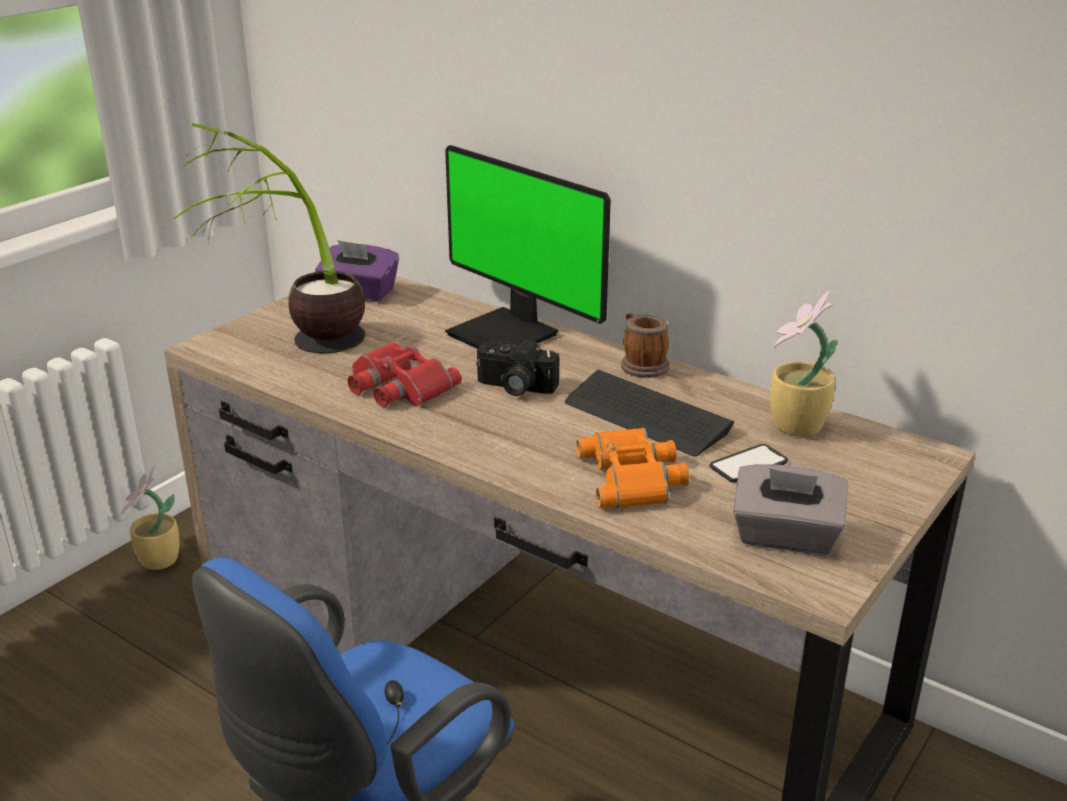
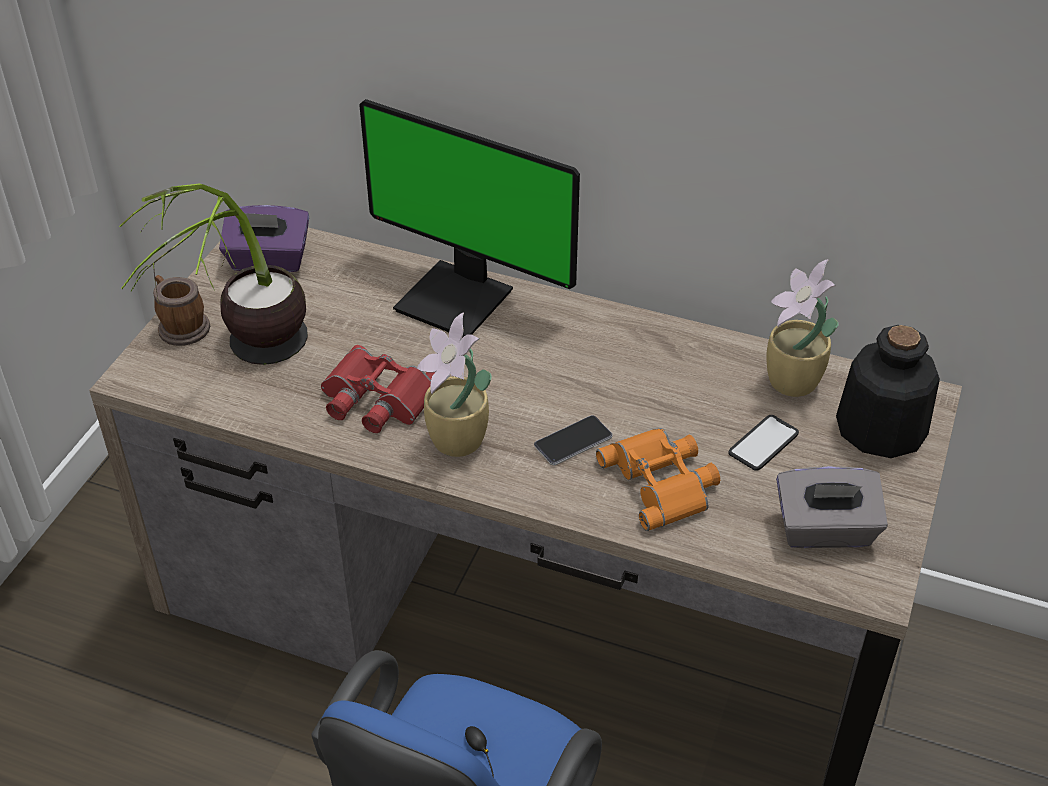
camera: 15 degrees left, 15 degrees up
(158, 561) = (76, 570): potted plant -> potted plant (457, 443)
(514, 387) = (498, 378): camera -> none
(561, 437) = (573, 441): none -> phone
(641, 364) = (614, 321): mug -> mug (180, 326)
(646, 416) = (645, 395): keyboard -> none
(875, 470) = (880, 428): none -> bottle

